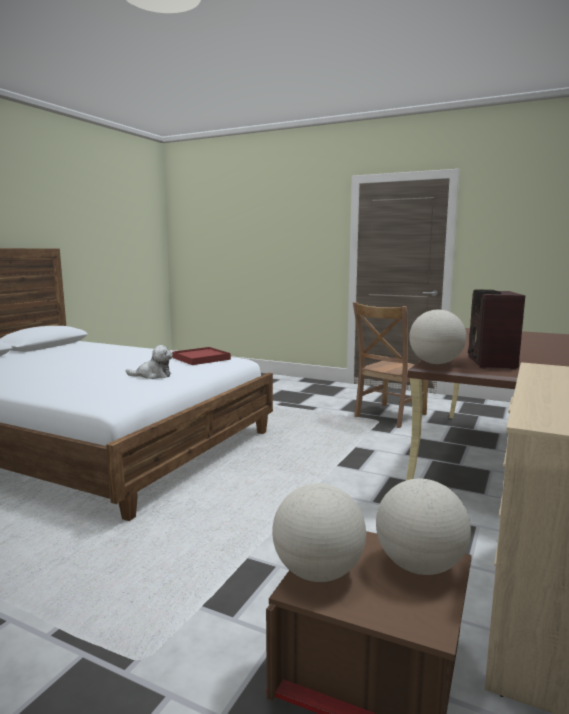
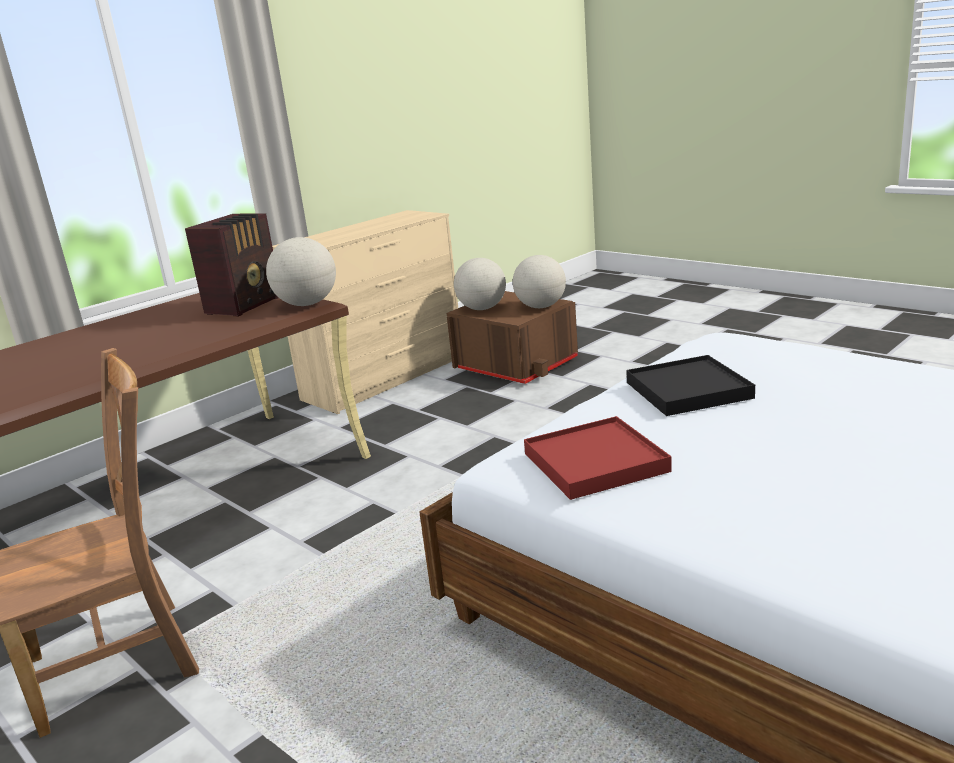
camera: 160 degrees left, 10 degrees up
(153, 376) = (688, 390): plush toy -> black tray

